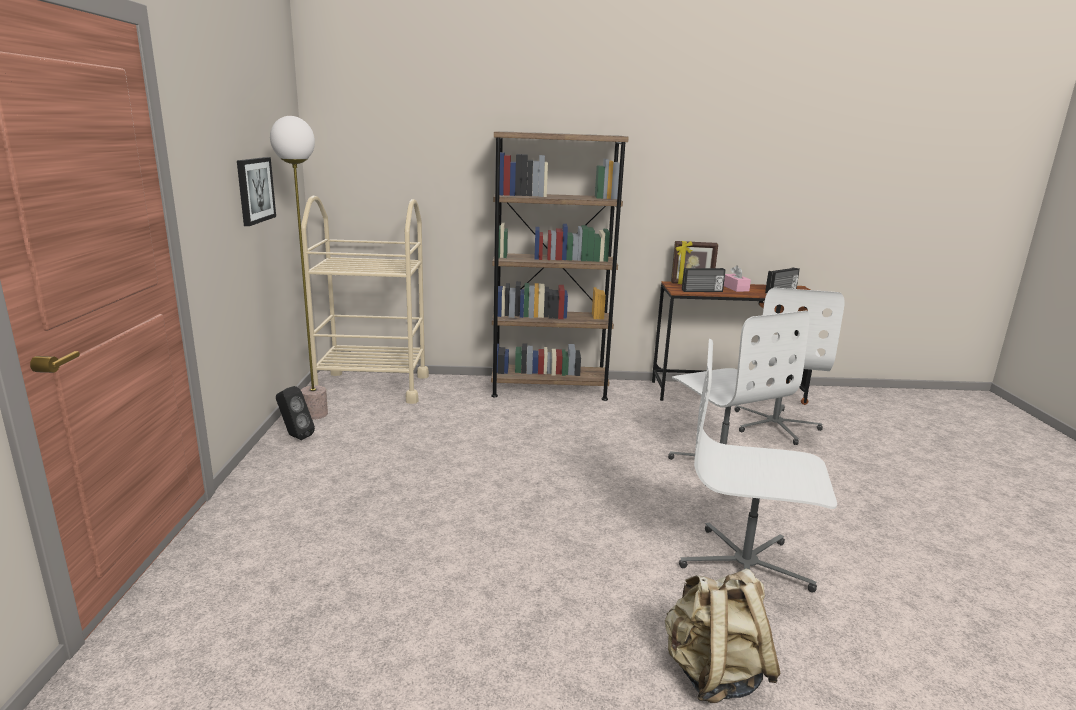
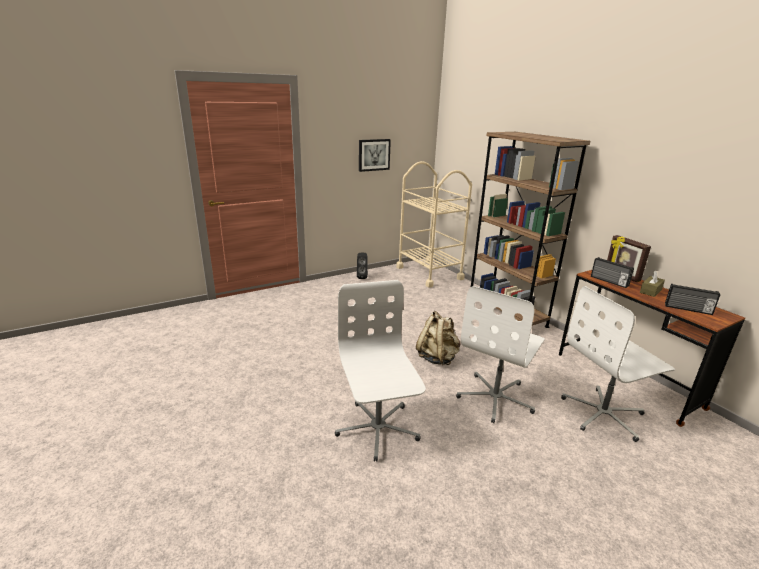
camera: 60 degrees right, 5 degrees up
(315, 414) = (385, 273): floor lamp -> none
(713, 674) = (275, 432): beige backpack -> beige backpack (437, 358)
(735, 288) = (650, 291): pink tissue box -> brown tissue box

